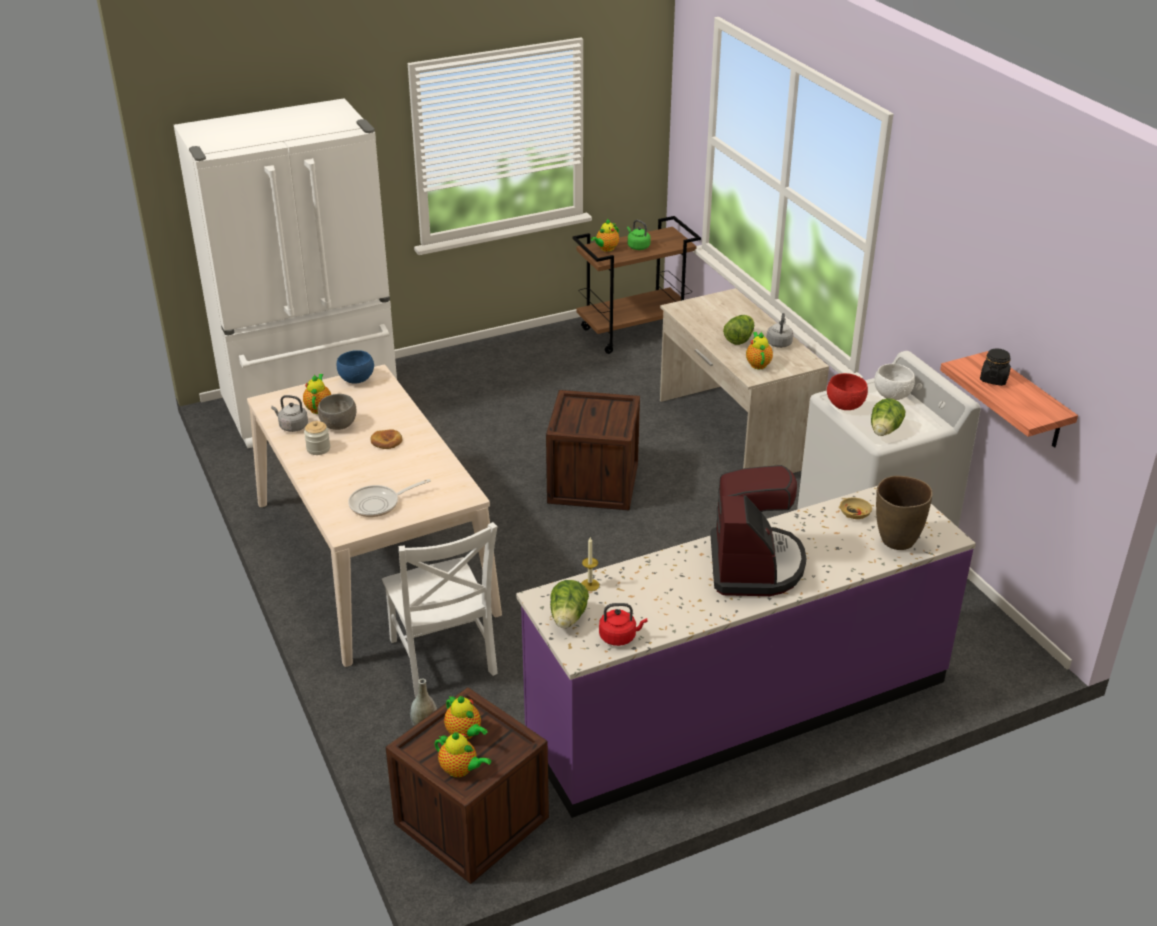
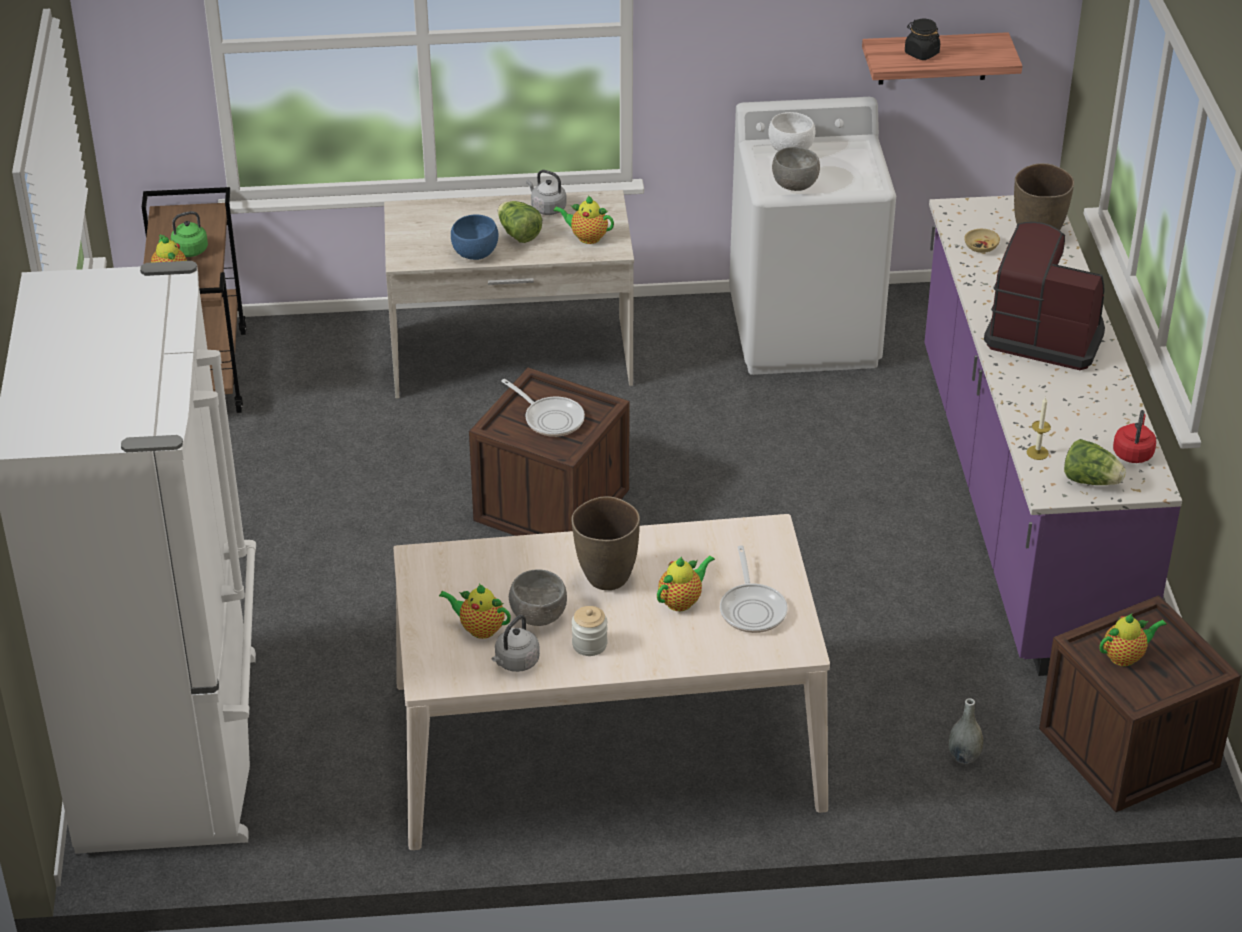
camera: 70 degrees left, 5 degrees up
(357, 379) = (421, 579): blue bowl -> blue bowl (474, 253)
(386, 441) = (606, 577): bread -> brown vase
(443, 660) = (852, 718): white chair -> none
(460, 770) = (1181, 671): teapot -> teapot (682, 601)
(594, 417) = (550, 418): none -> frying pan
(845, 406) = (795, 186): red bowl -> grey bowl
(884, 431) = (859, 177): lettuce -> none

